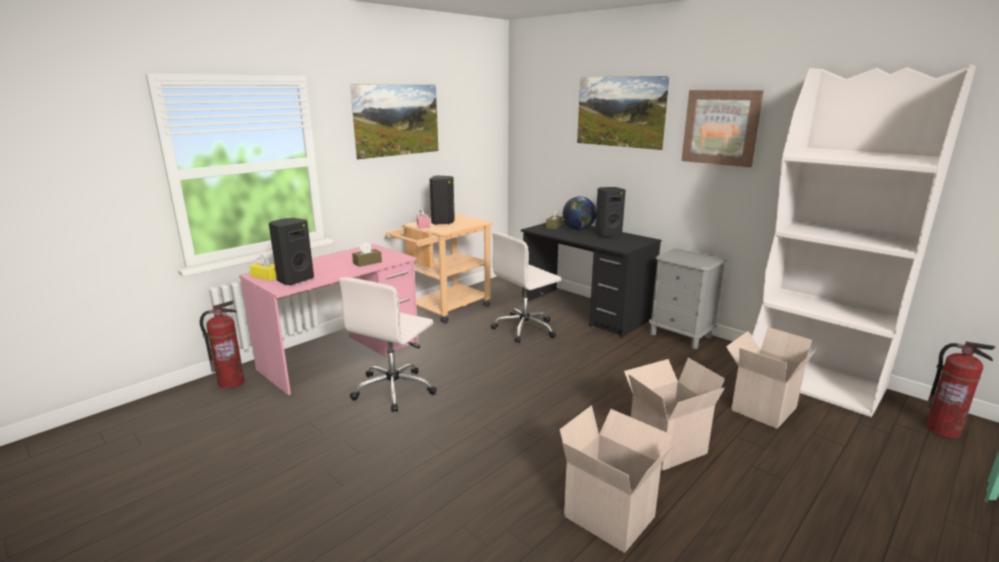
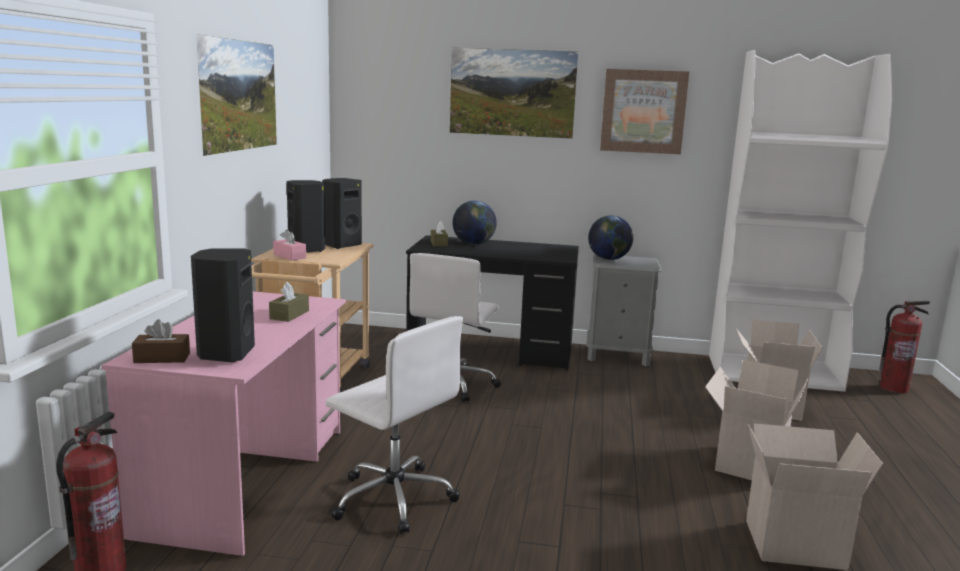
camera: 35 degrees left, 5 degrees down
(266, 276) = (162, 358): yellow tissue box -> brown tissue box
(394, 389) = (393, 498): white office chair -> white office chair turned 45 degrees counterclockwise
(607, 234) = (515, 246): black speaker -> black speaker (341, 245)
(677, 254) = (609, 259): none -> globe

